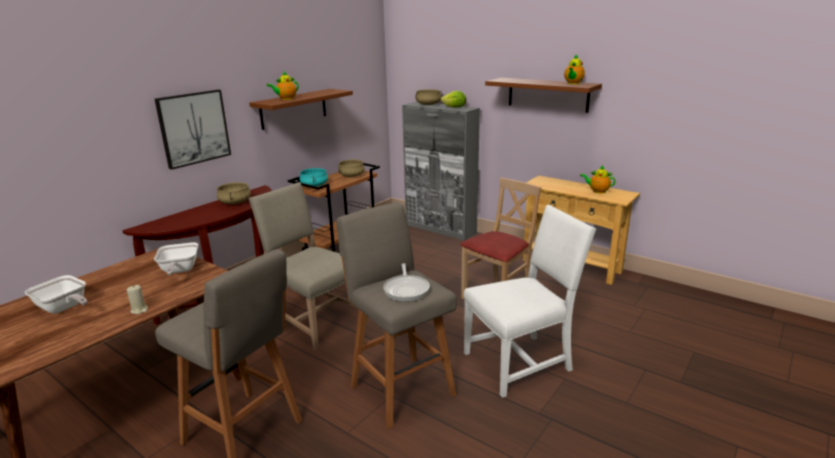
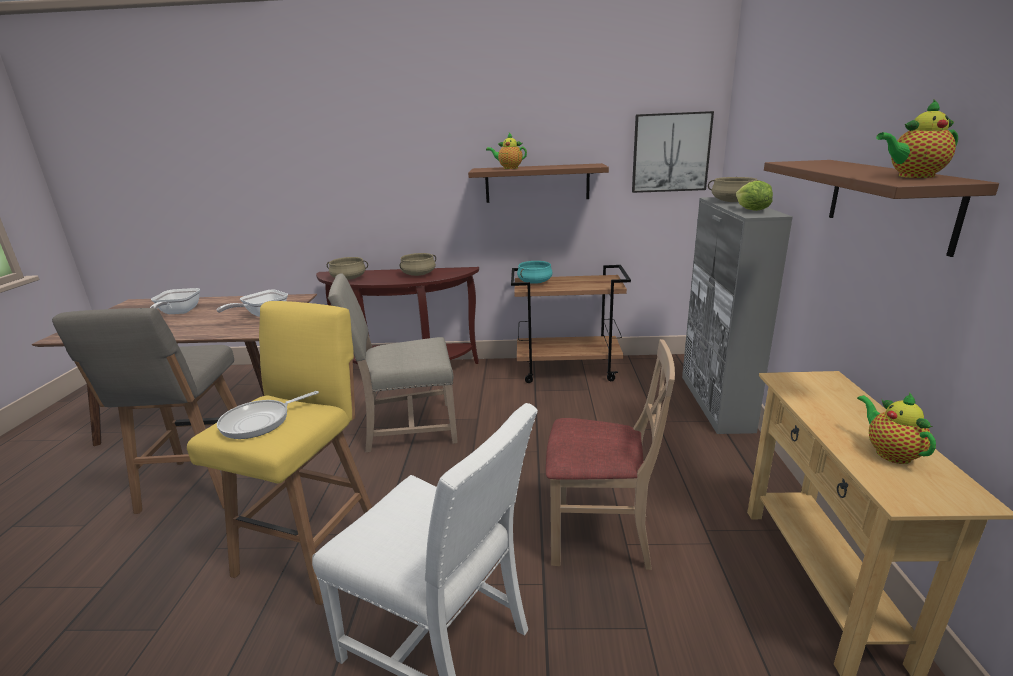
camera: 55 degrees right, 0 degrees up
(139, 310) = (180, 332): beige candle -> none
(194, 128) = (401, 188): picture -> picture (670, 152)
(314, 320) = (407, 428): beige chair -> beige chair turned 105 degrees counterclockwise
(351, 175) = (593, 283): beige cooking pot -> beige cooking pot (349, 278)
(400, 388) = (312, 548): grey stool -> yellow stool

